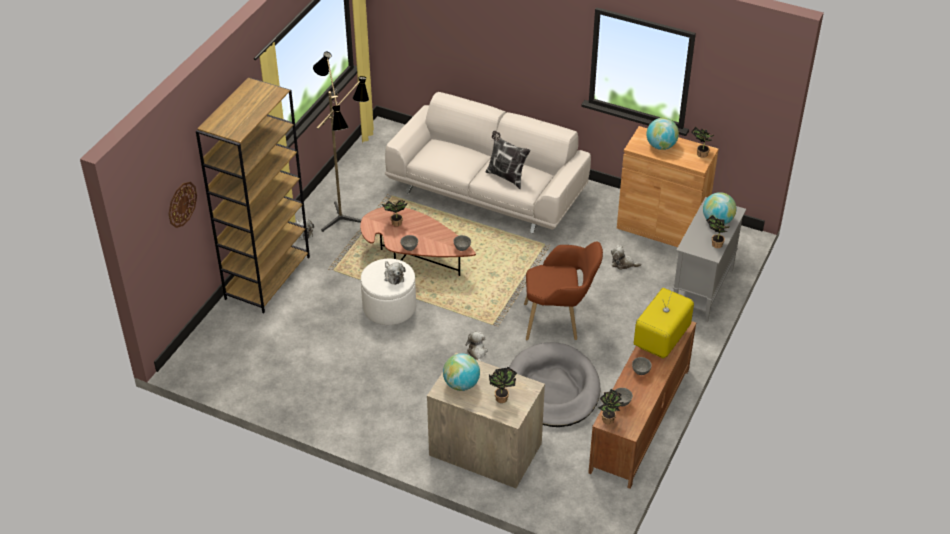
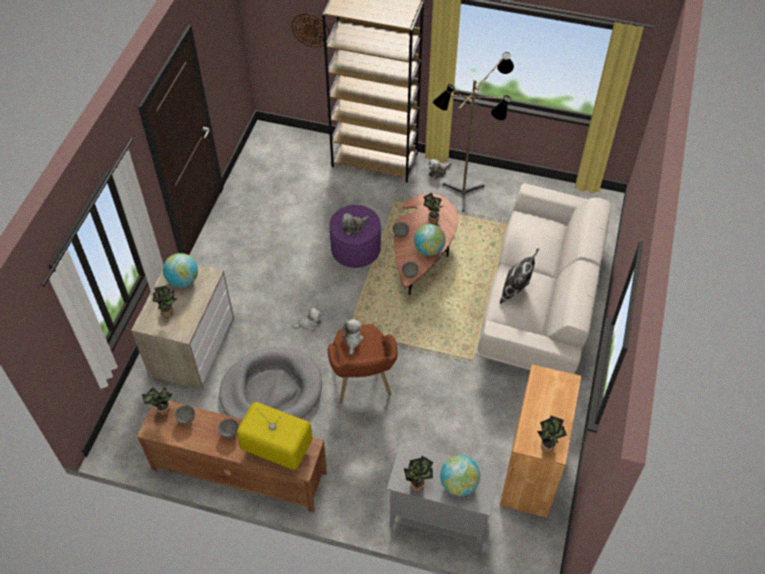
camera: 80 degrees right, 10 degrees up
(389, 307) = (355, 249): white ottoman -> purple ottoman
(623, 264) = (462, 435): plush toy -> plush toy (352, 340)
(661, 146) = (549, 401): globe -> globe (428, 249)

